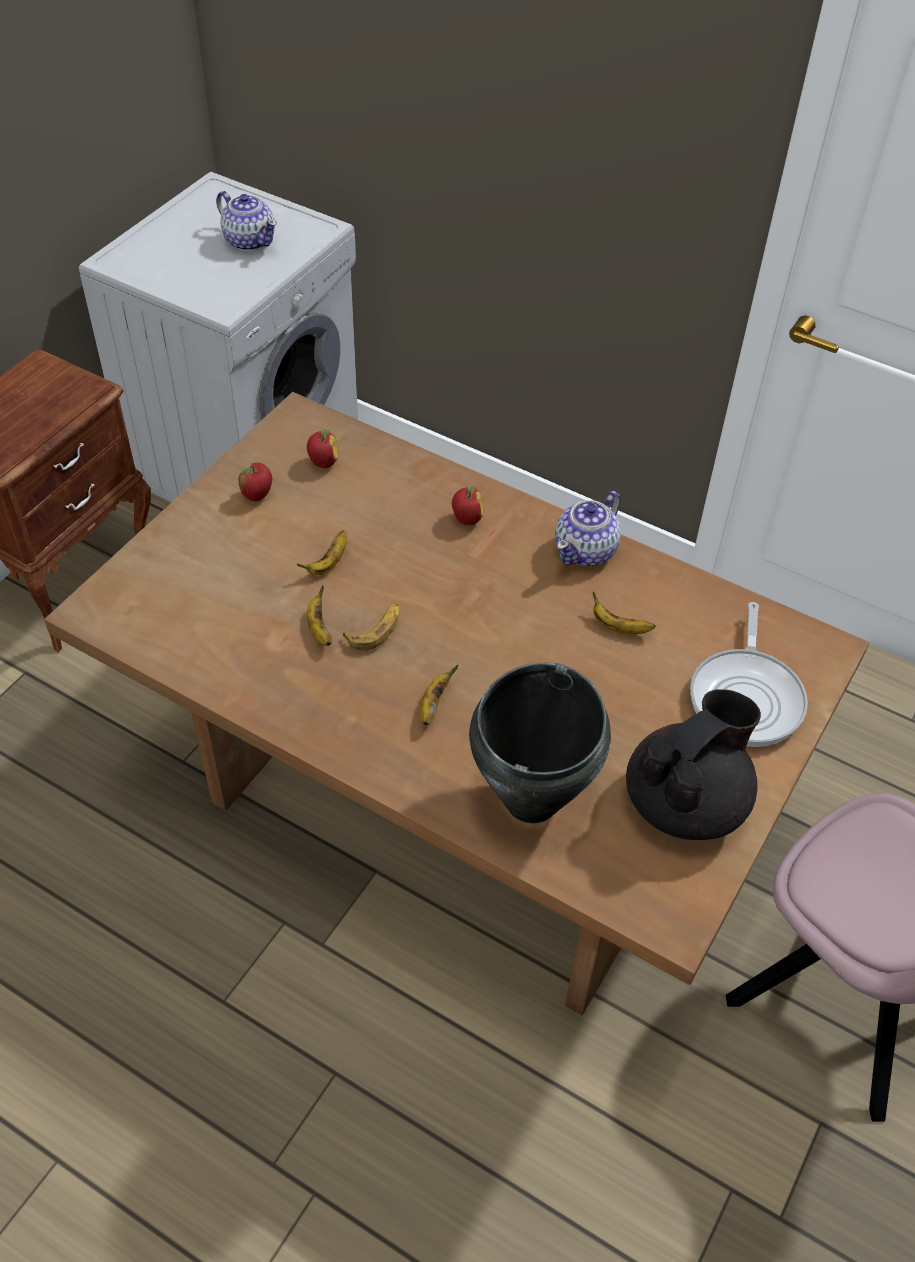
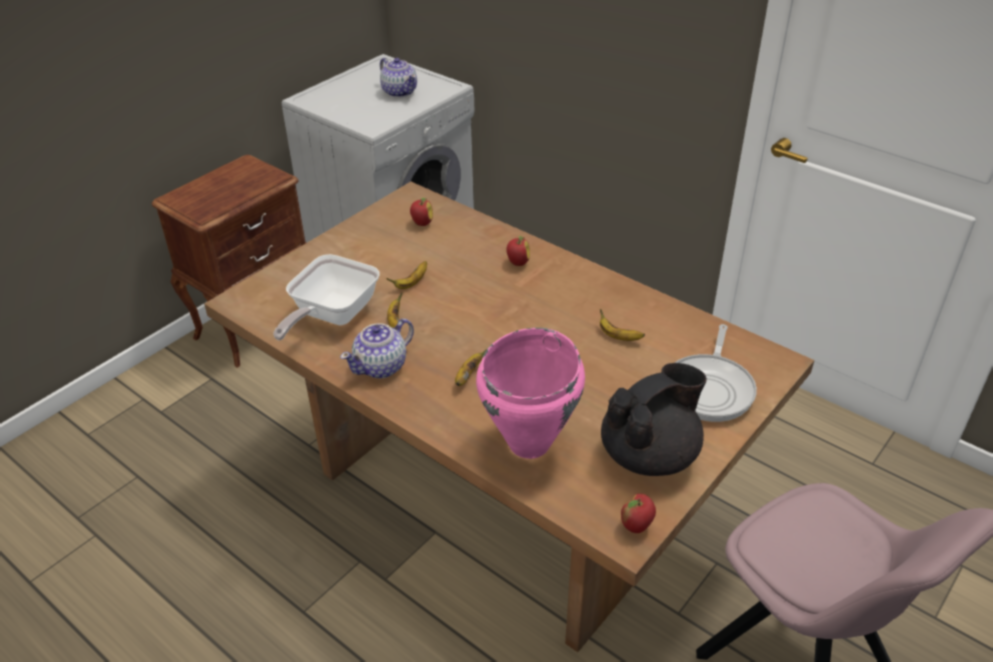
camera: 10 degrees right, 10 degrees down
(228, 626) = (331, 316): none -> frying pan
(257, 496) = (371, 240): apple -> apple (636, 526)
(376, 630) = (436, 326): banana -> none
(533, 800) = (530, 443): black cooking pot -> pink cooking pot
(586, 550) = (603, 287): teapot -> teapot (381, 366)

